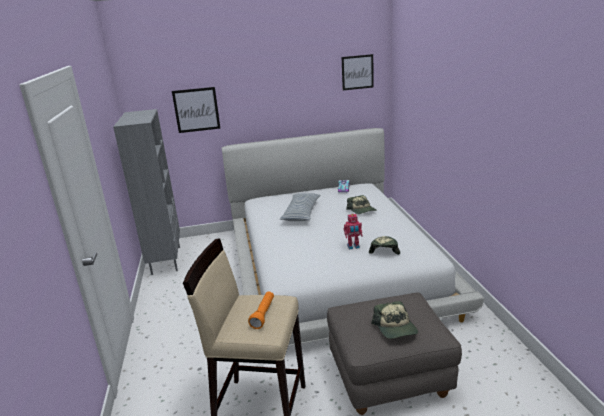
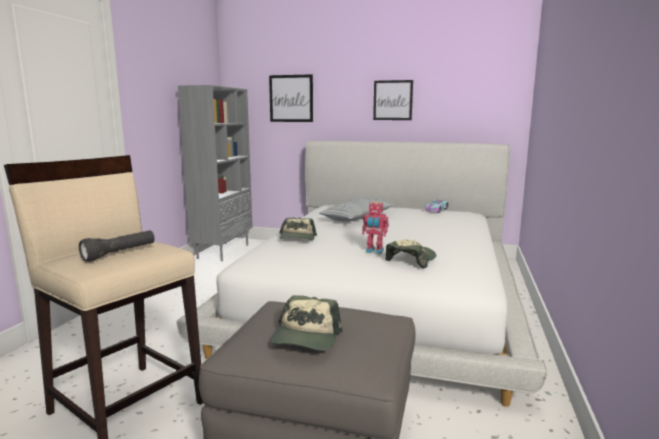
camera: 25 degrees right, 10 degrees down
(263, 314) = (120, 254): orange flashlight -> black flashlight
(357, 72) = (485, 69): picture -> picture (393, 100)
(362, 210) = (432, 227): cap -> cap (297, 238)

